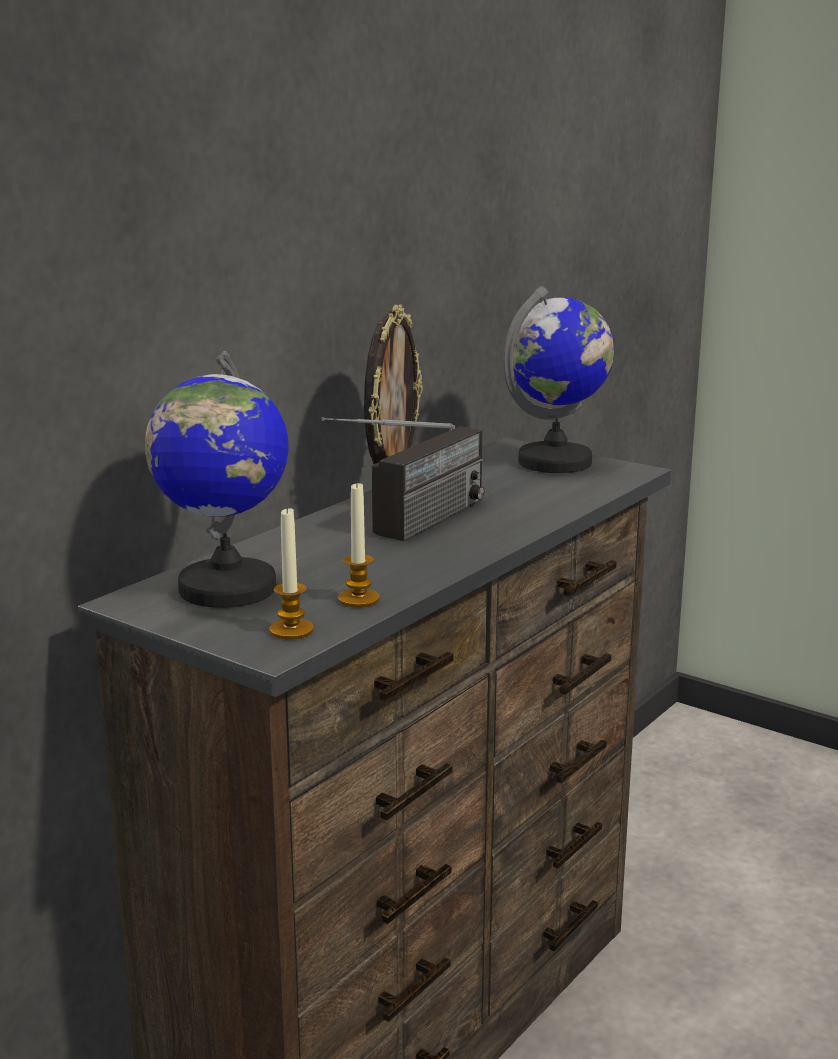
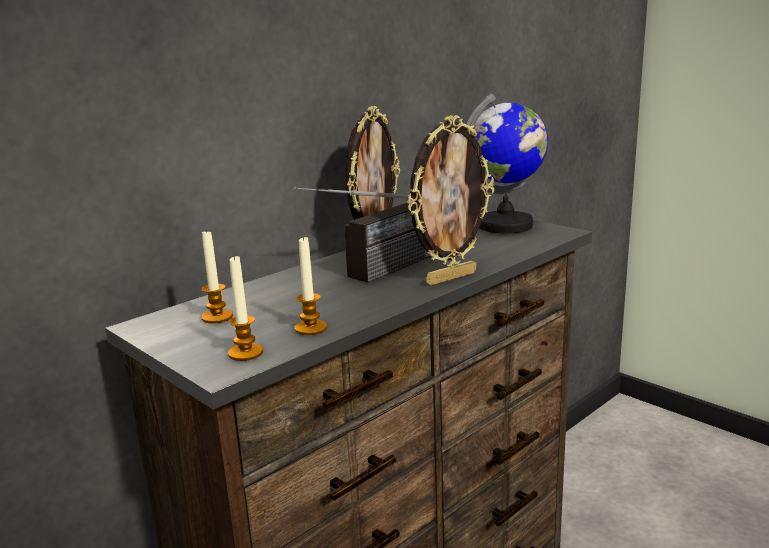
camera: 10 degrees right, 0 degrees up
(226, 589) = (217, 317): globe -> candle
(509, 533) = (450, 277): none -> picture frame

